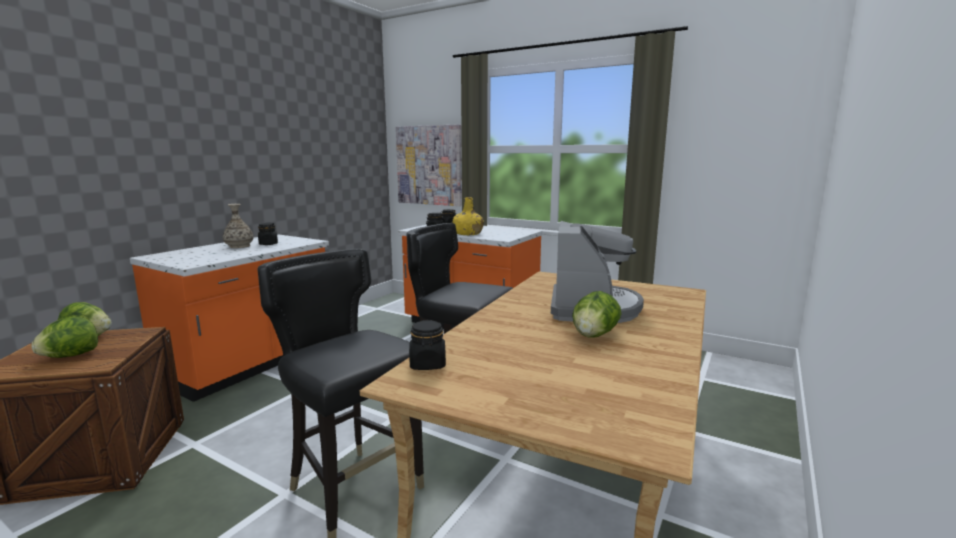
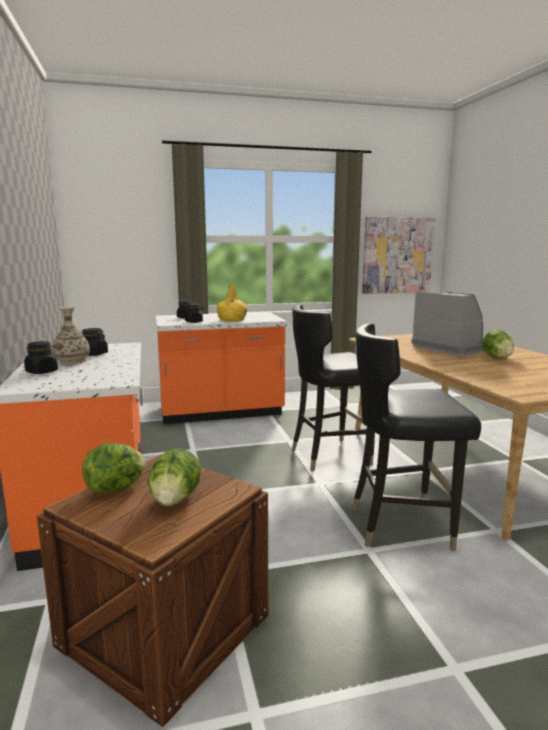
camera: 45 degrees left, 0 degrees up
(427, 364) = (500, 386): black jar -> black jar (42, 372)
(429, 165) = (125, 256): picture -> picture (397, 255)

